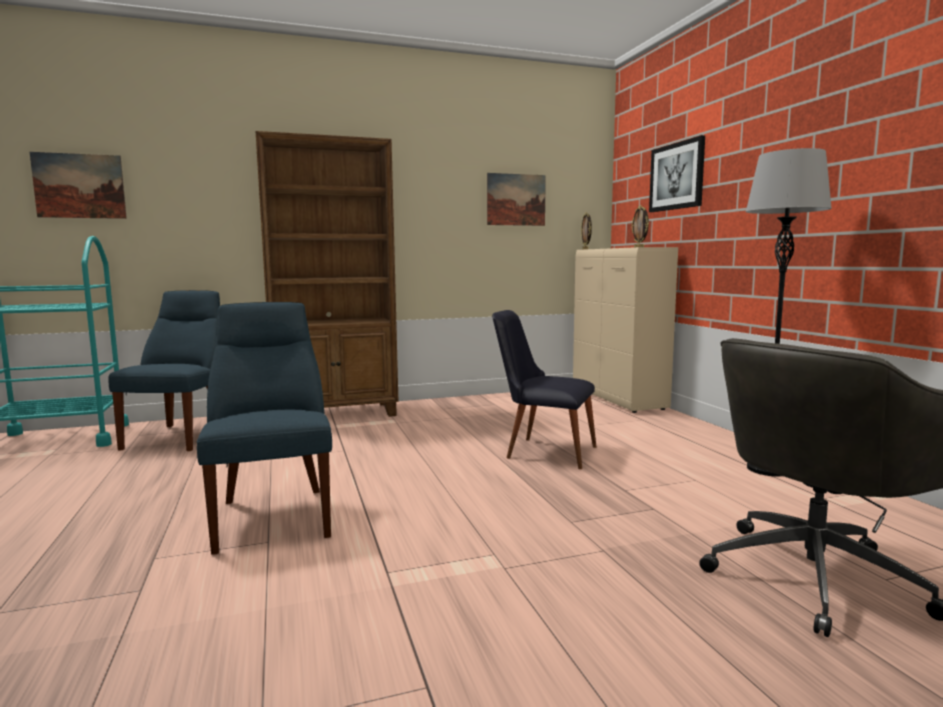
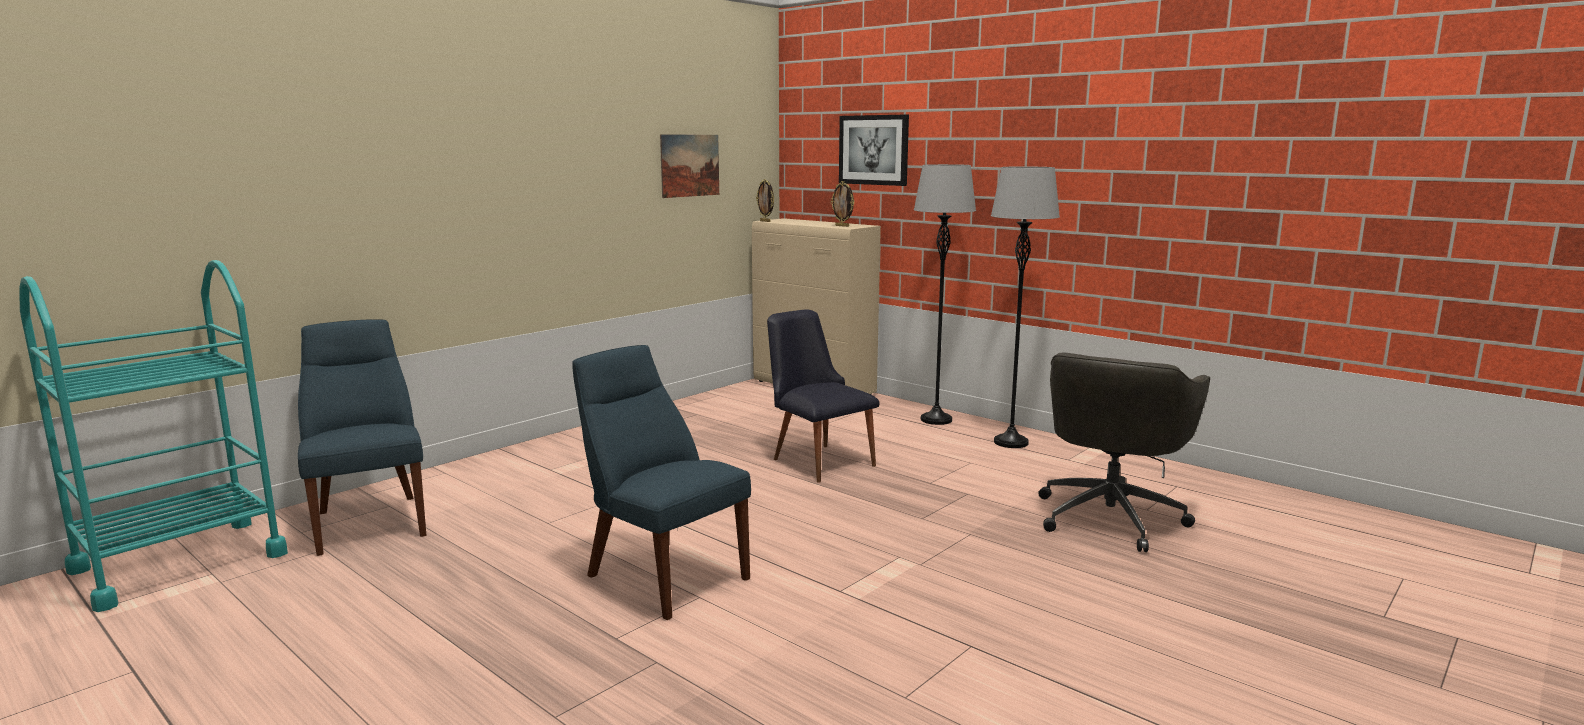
camera: 30 degrees left, 5 degrees up
(79, 186) = (147, 179): picture -> none
(336, 414) = (528, 456): brown bookcase -> none
(542, 451) = (818, 459): black chair -> black chair turned 60 degrees clockwise
(705, 437) = (936, 420): none -> grey floor lamp

